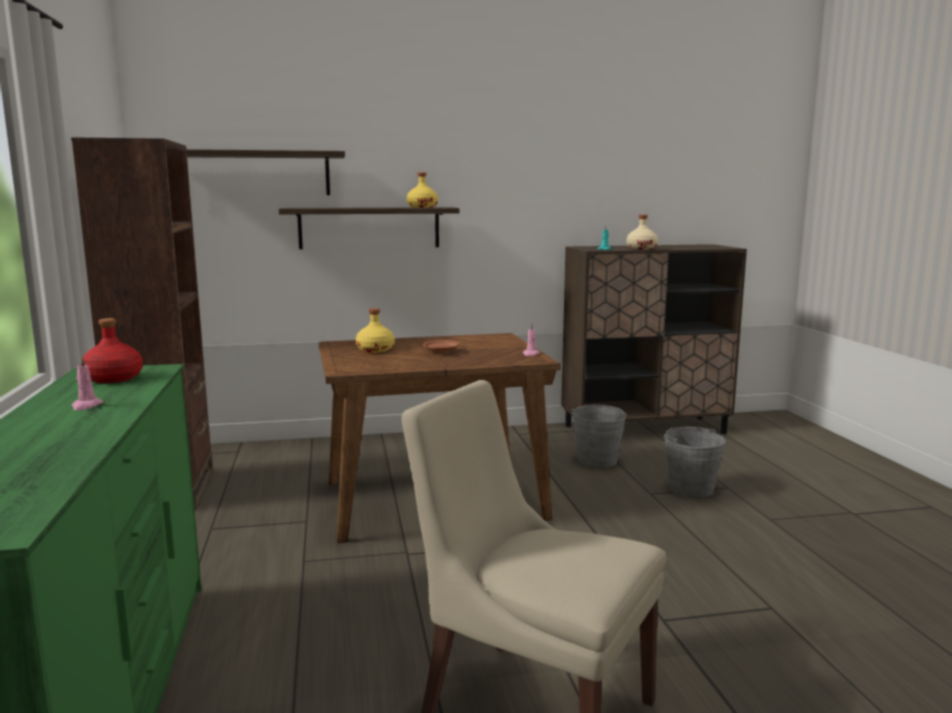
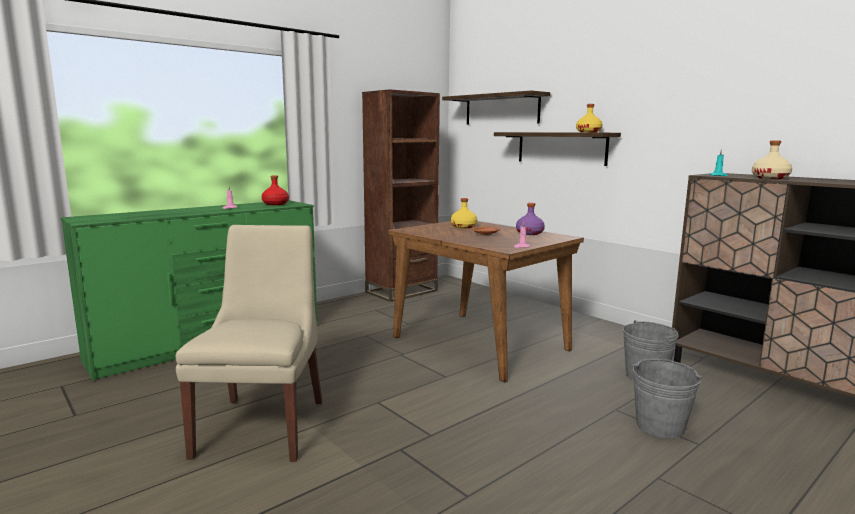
camera: 60 degrees right, 0 degrees up
(463, 340) = (530, 233): none -> purple bottle

